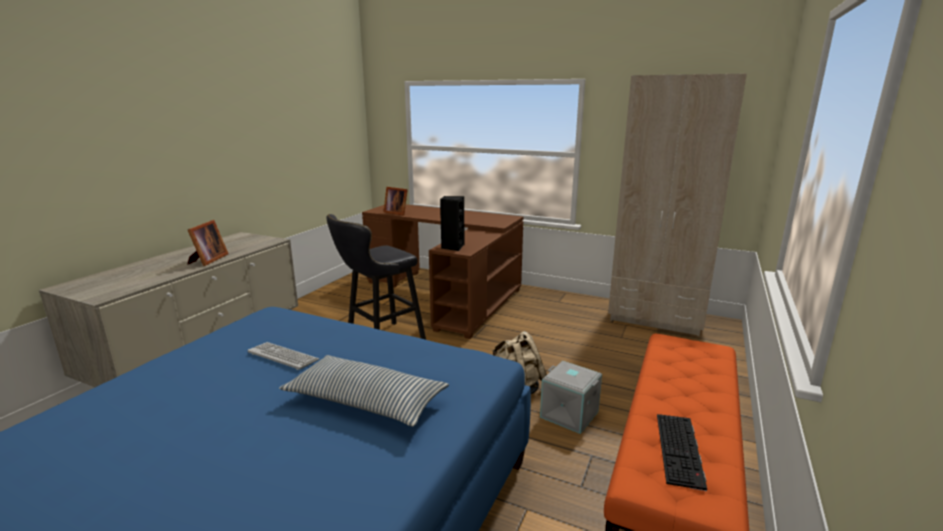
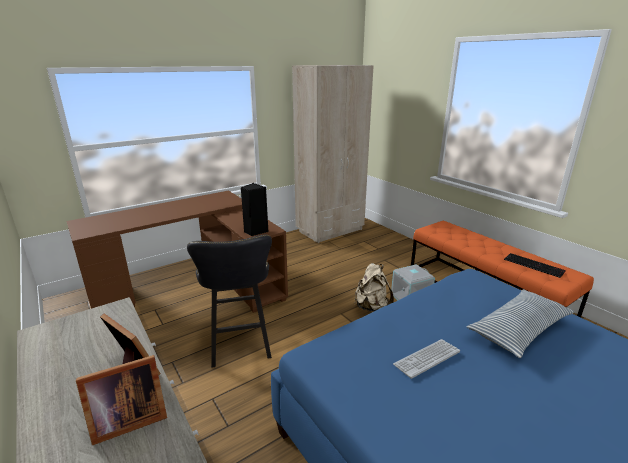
camera: 60 degrees left, 5 degrees up
(396, 212) = (116, 226): picture frame -> picture frame (126, 420)

